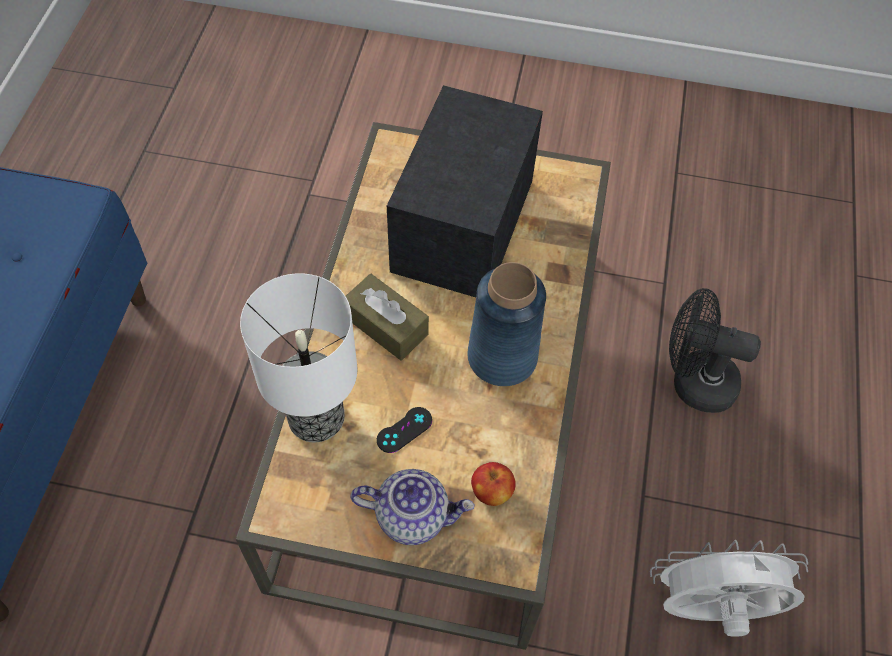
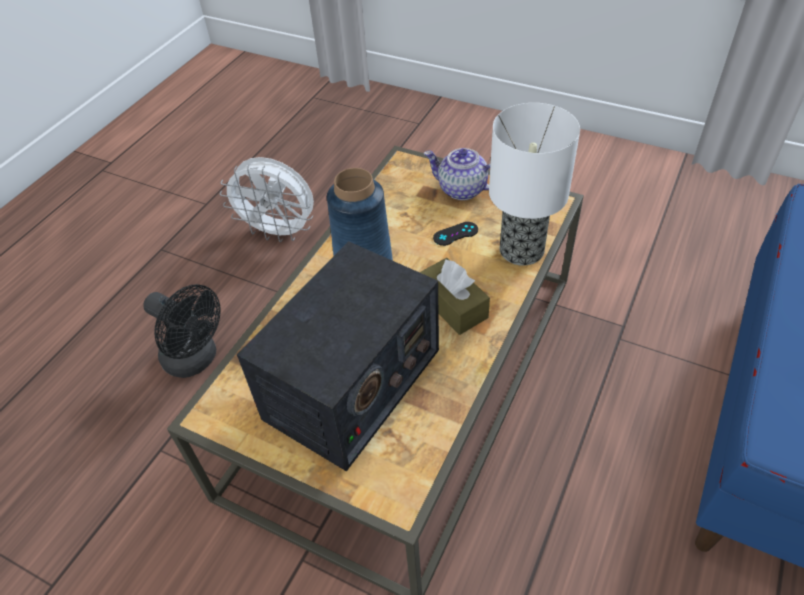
camera: 160 degrees left, 10 degrees down
(492, 492) = (405, 194): apple -> none

